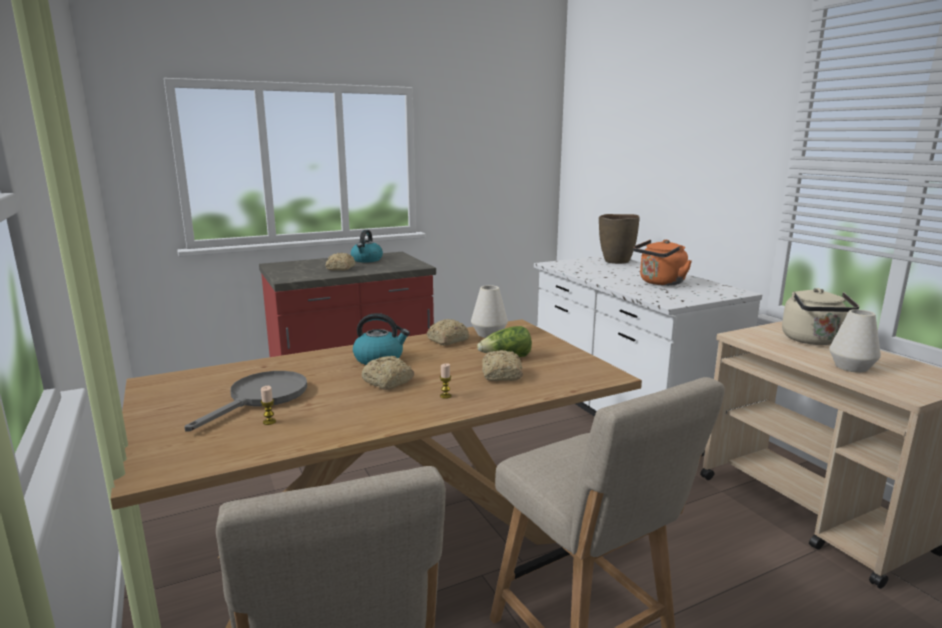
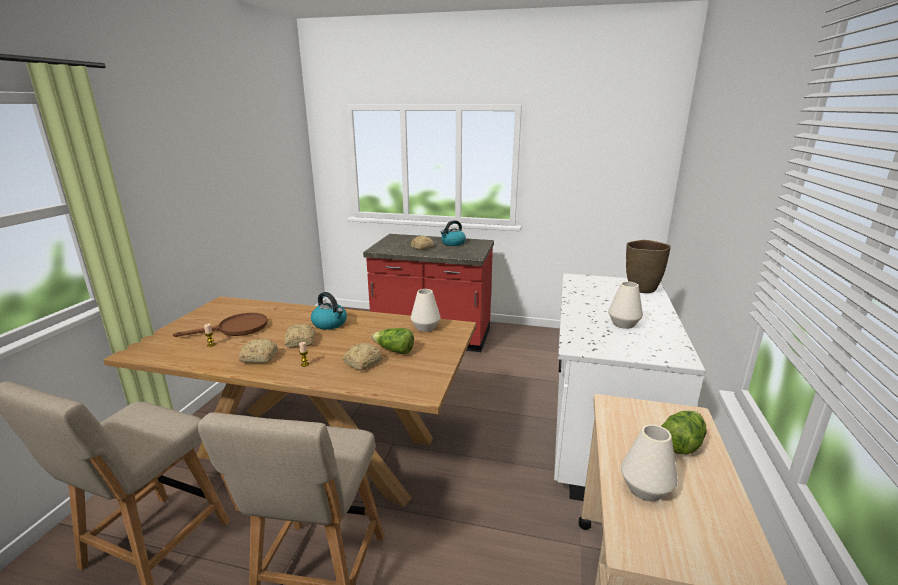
camera: 40 degrees right, 5 degrees up
(261, 398) = (236, 329): grey frying pan -> brown frying pan
(446, 340) = (391, 323): bread -> bread (258, 358)
(660, 283) = (623, 324): orange kettle -> white vase
(813, 341) = (681, 443): beige kettle -> lettuce

